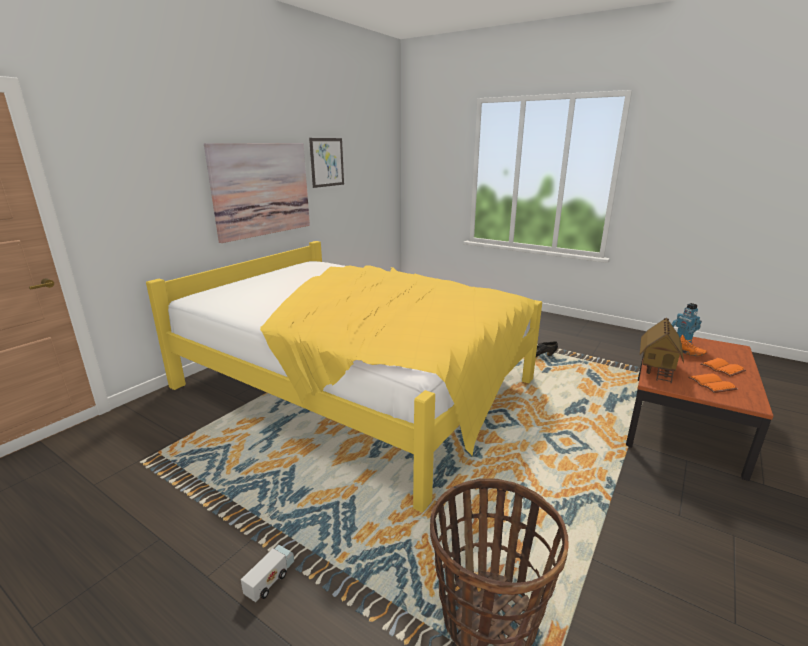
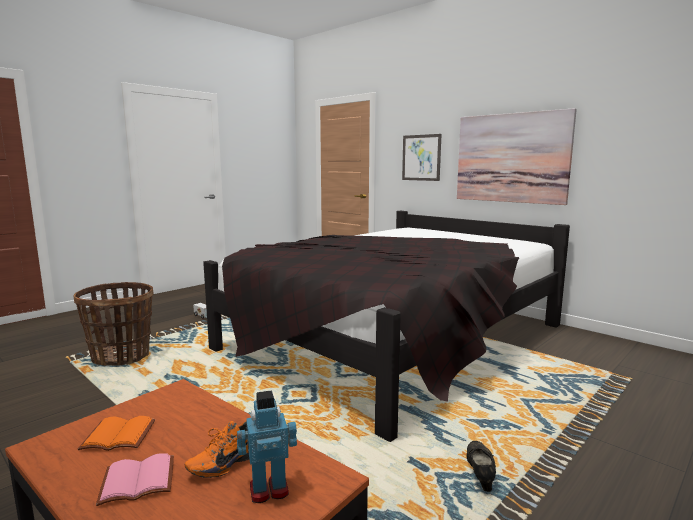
camera: 100 degrees right, 10 degrees down
(327, 162) = (622, 130): picture -> picture (421, 157)
(357, 383) = (395, 337): yellow bed -> black bed
(657, 368) = (205, 408): toy house -> none
(723, 368) = (136, 483): orange book -> pink book

